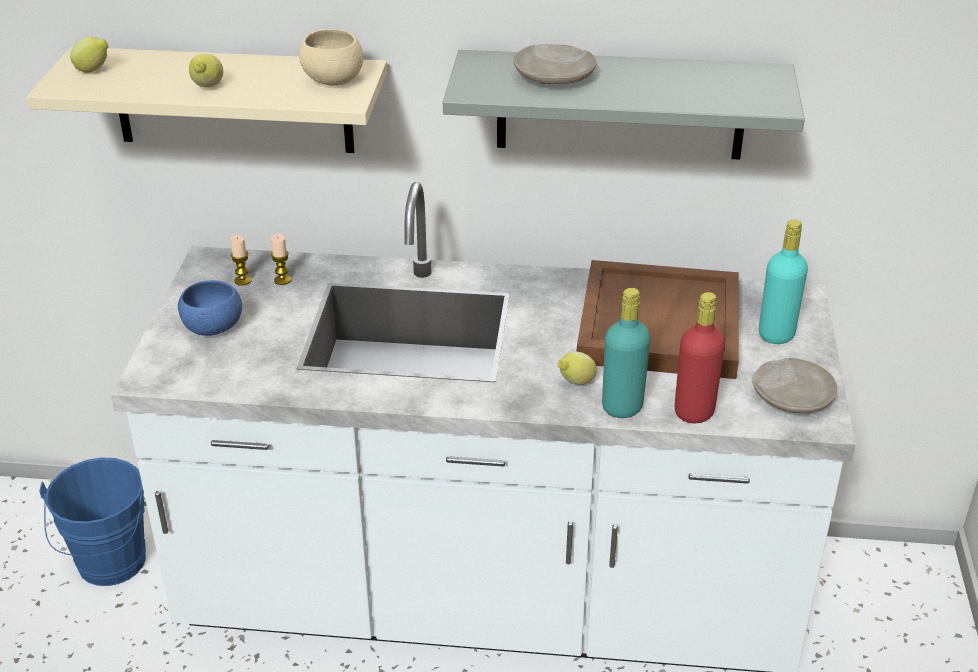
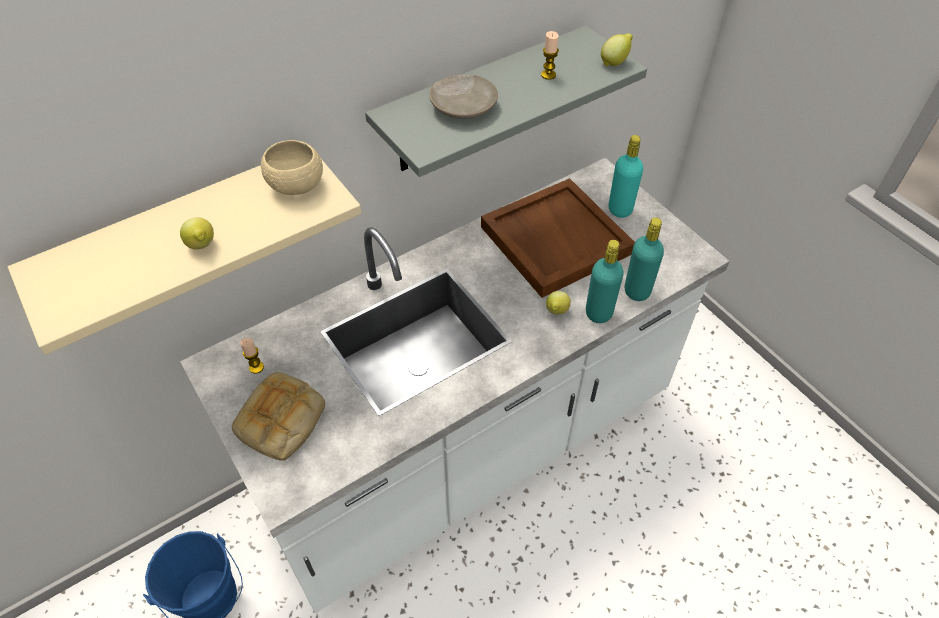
camera: 40 degrees left, 15 degrees up
(94, 71) = (71, 282): lemon -> lemon (614, 62)
(213, 328) = (281, 421): blue bowl -> bread
(282, 280) = (285, 349): candle -> candle (548, 75)
(694, 412) = (637, 291): red bottle -> turquoise bottle
(792, 396) = (671, 248): beige plate -> none

